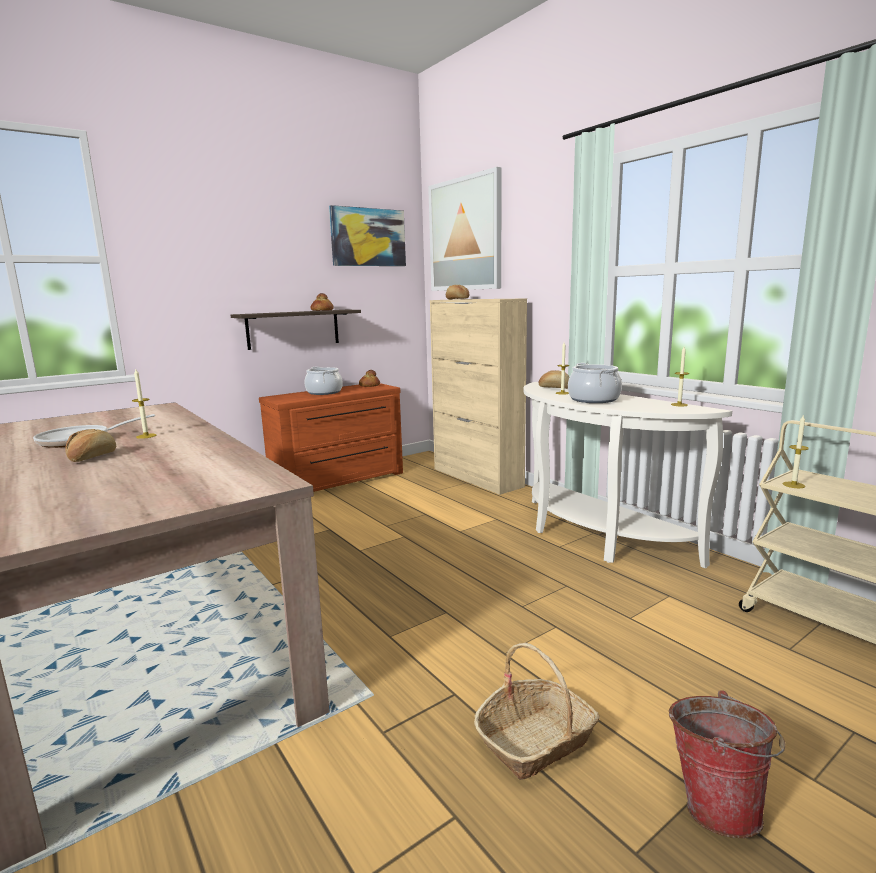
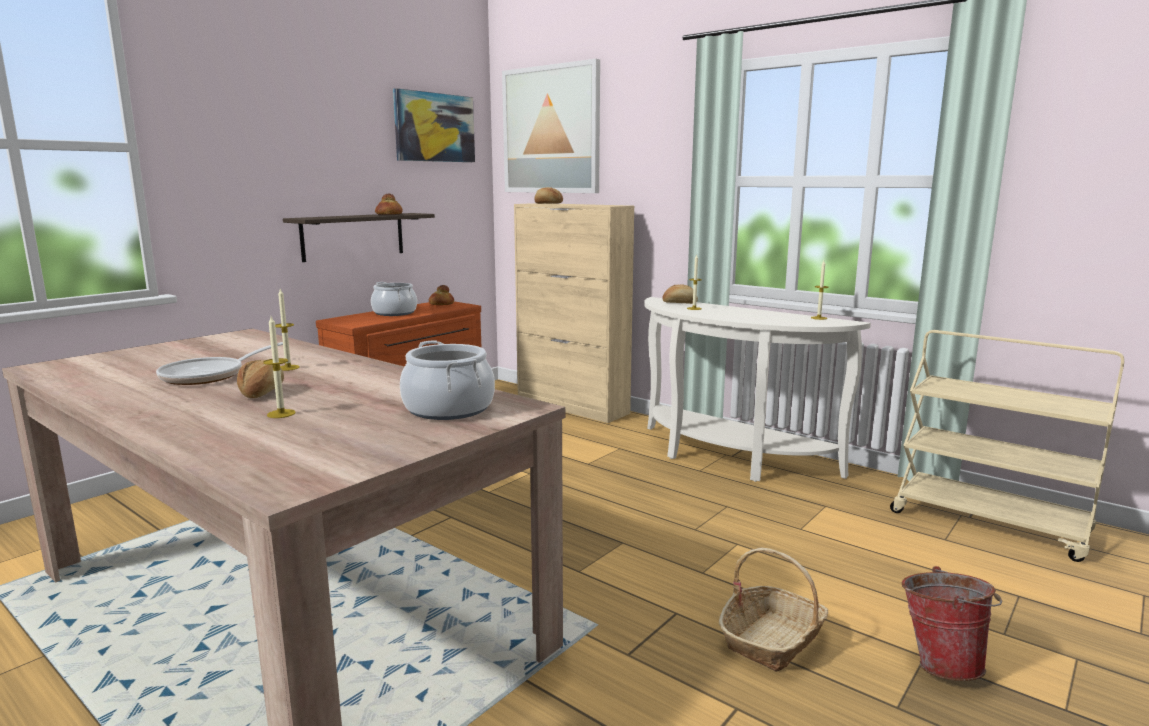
camera: 15 degrees left, 0 degrees up
(594, 399) = (733, 314): cooking pot -> cooking pot (449, 408)
(793, 485) = (939, 389): candle -> candle (281, 414)

